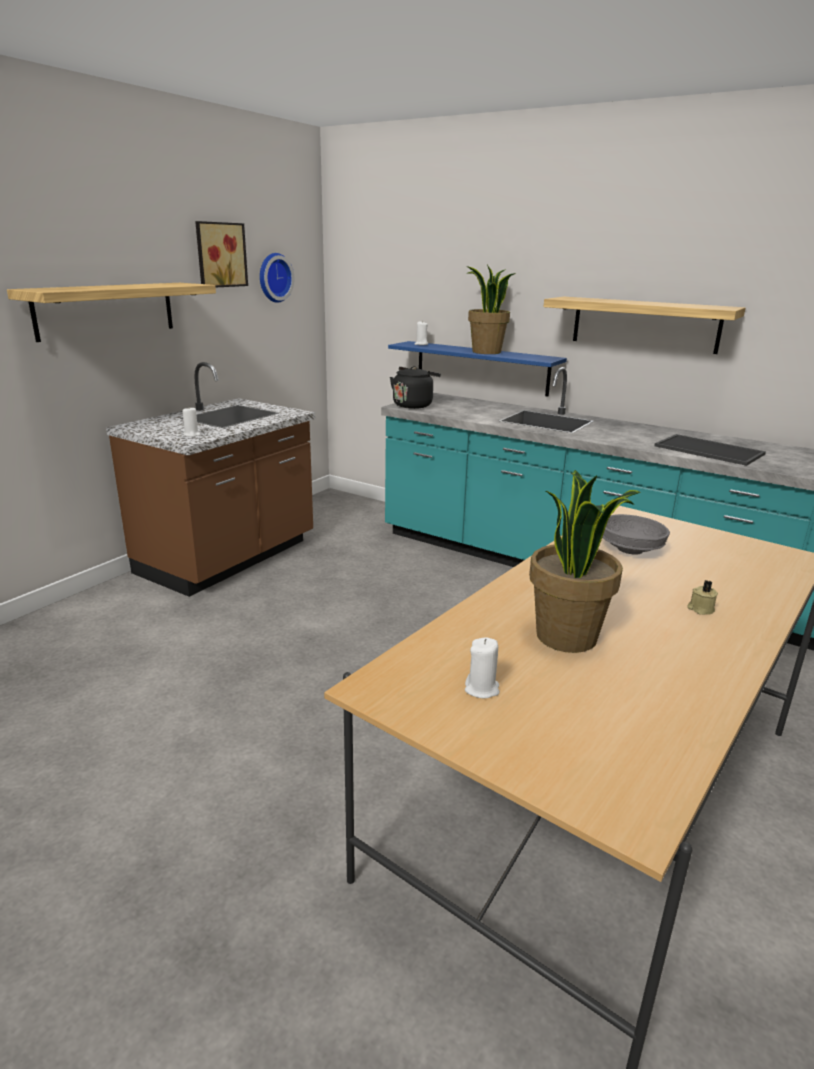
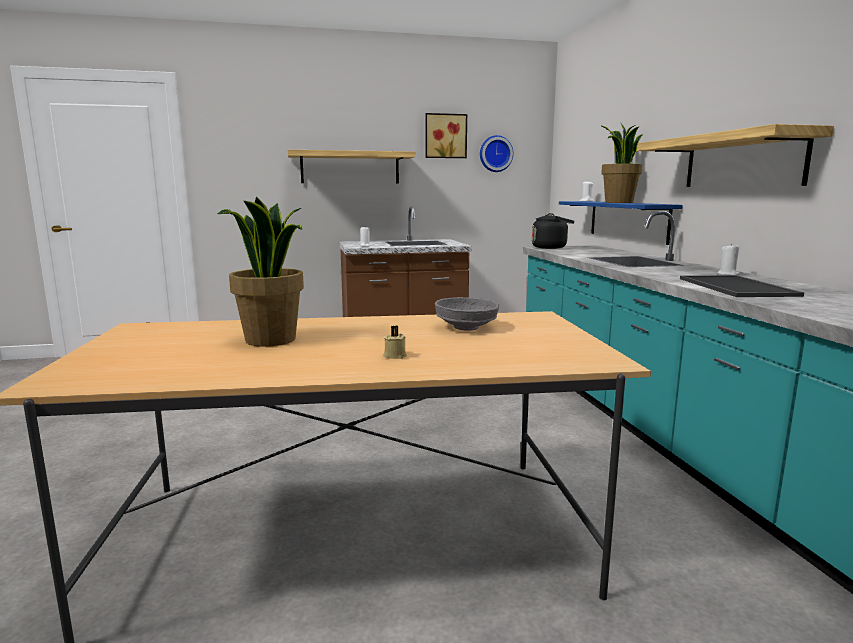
camera: 45 degrees right, 10 degrees down
(482, 689) = (165, 339): white candle -> white candle (728, 274)

